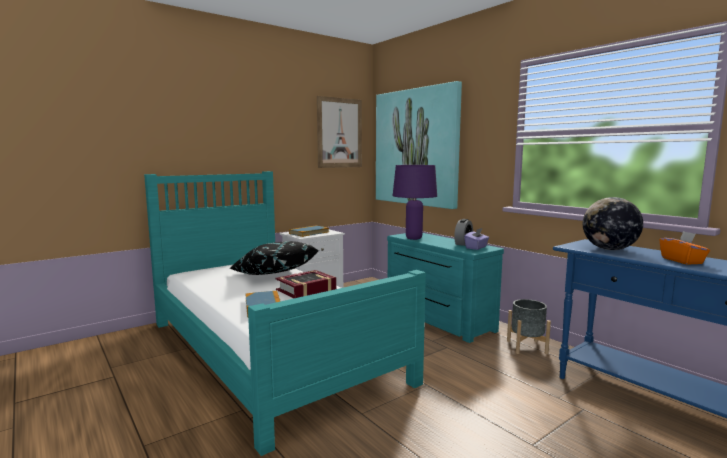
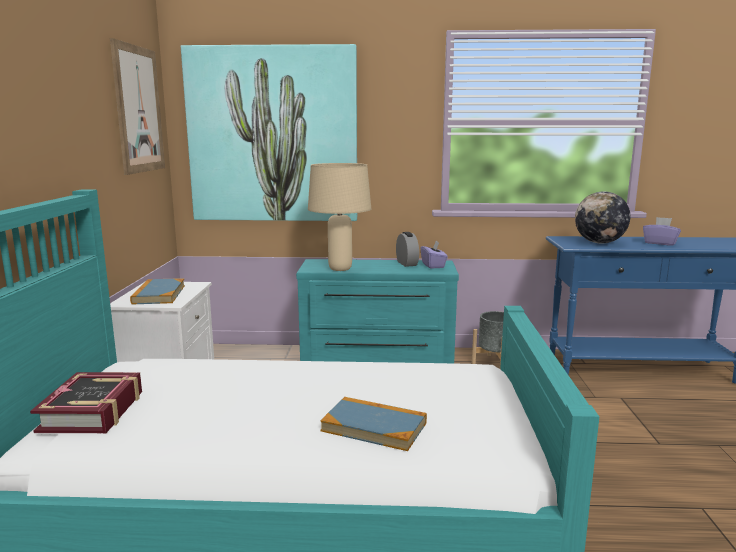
camera: 50 degrees left, 5 degrees up
(273, 274) = (229, 379): black pillow -> none
(306, 290) = (346, 381): book -> book (93, 411)
(413, 238) = (340, 269): purple table lamp -> beige table lamp
(682, 261) = (660, 243): orange tissue box -> purple tissue box

